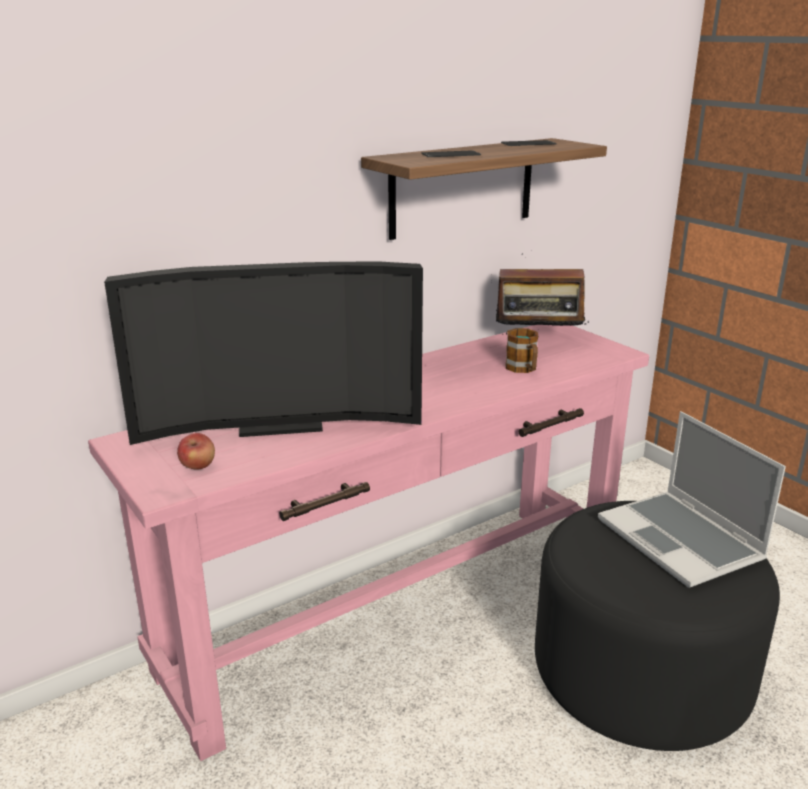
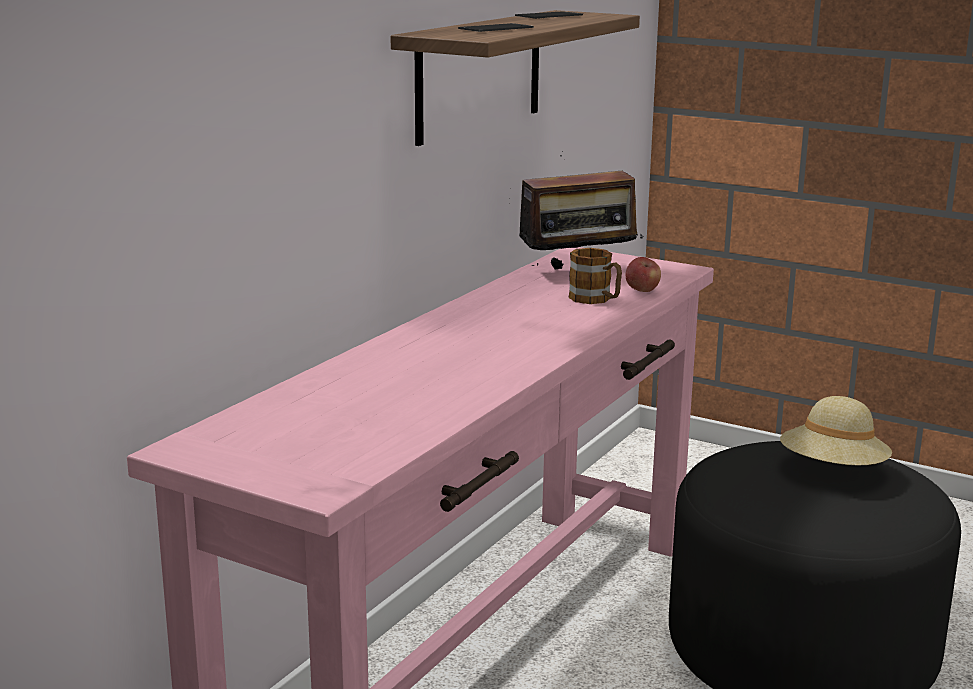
camera: 25 degrees left, 5 degrees down
(198, 466) = (330, 456): apple -> apple (642, 291)
(279, 423) = (372, 396): television -> none
(682, 541) = (833, 470): laptop -> beige hat

